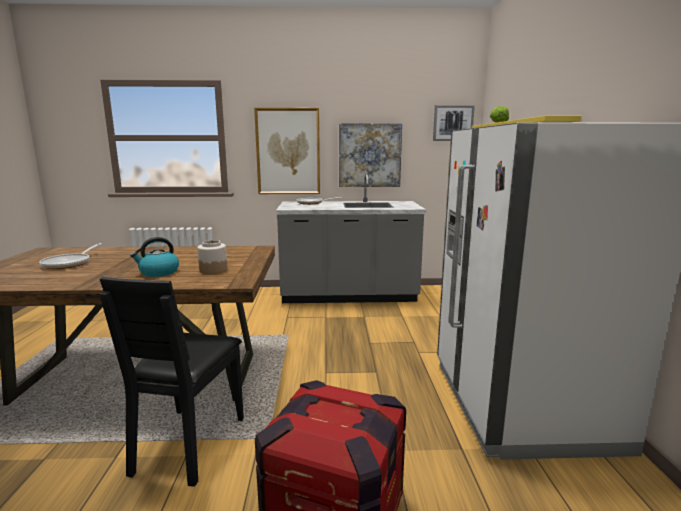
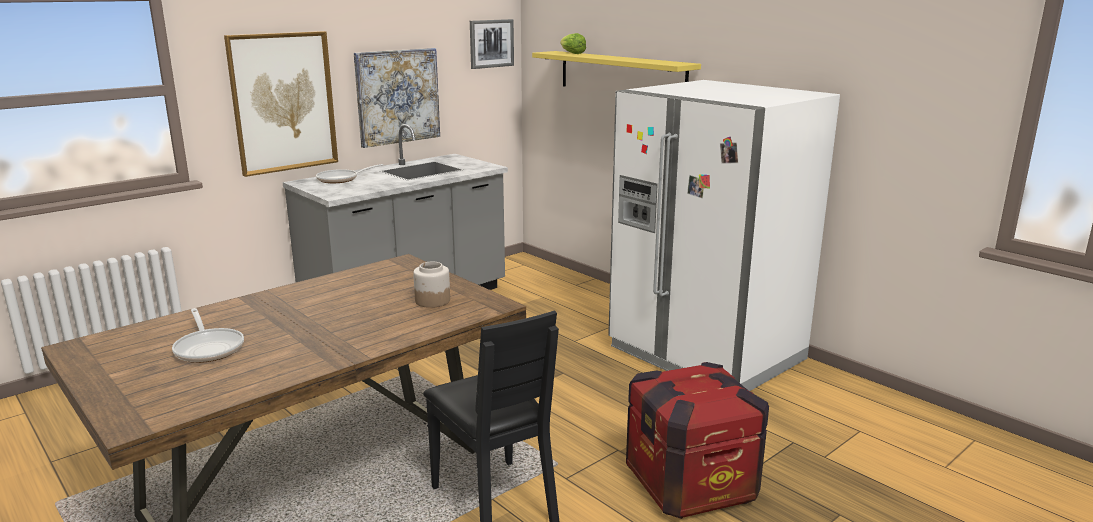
camera: 40 degrees left, 5 degrees up
(158, 272) = (377, 321): kettle -> none

